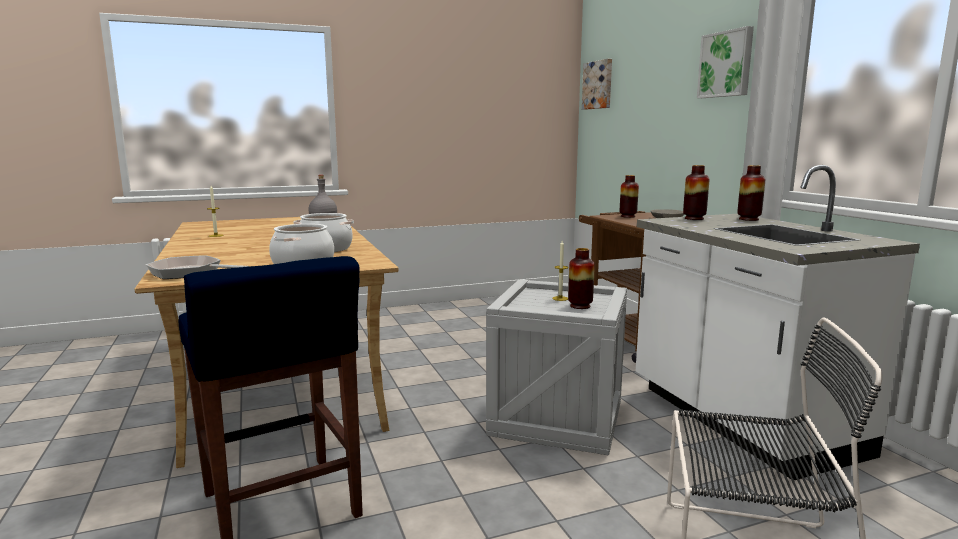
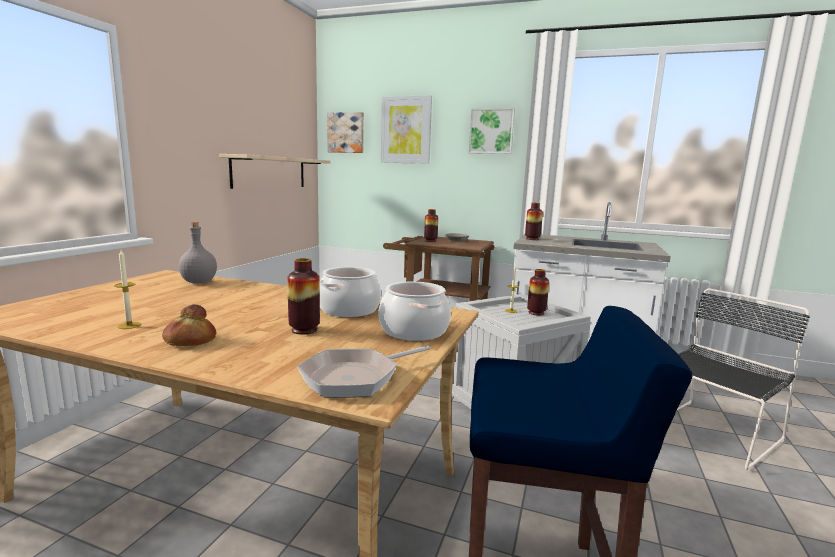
camera: 50 degrees left, 0 degrees up
(207, 245) = (190, 341): none -> bread
(496, 135) = (270, 172): none -> beige shelf
(645, 75) = (406, 130): none -> picture
(748, 219) = (550, 236): vase -> vase (304, 330)

